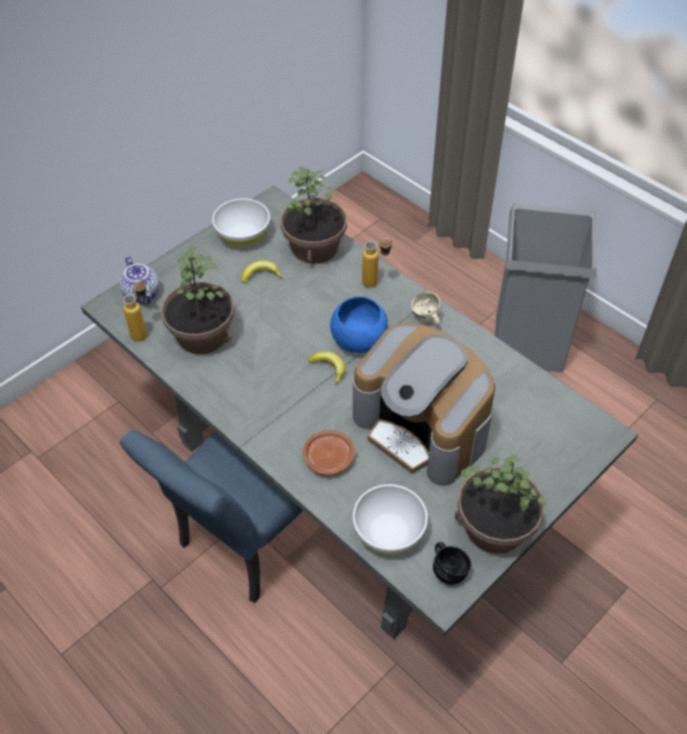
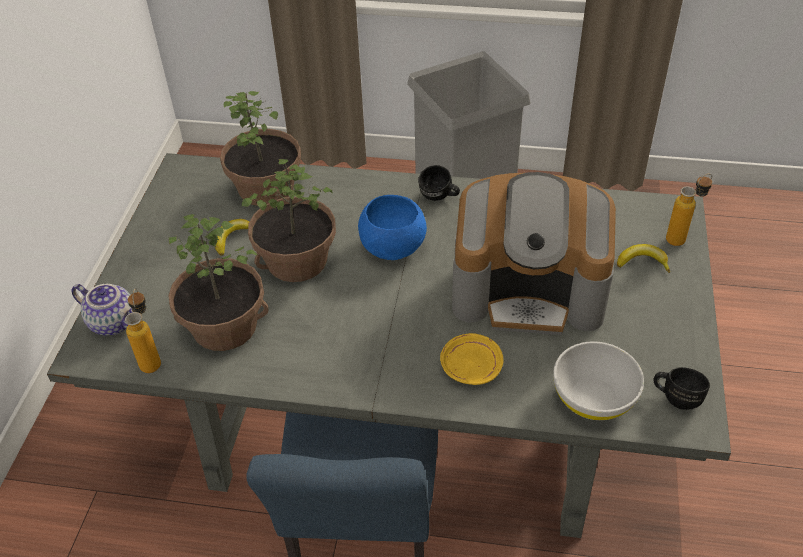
camera: 35 degrees left, 5 degrees down
(243, 235) = (178, 212): white bowl -> none
(329, 368) = (389, 286): banana -> banana (642, 262)
(329, 457) = (471, 366): brown plate -> yellow plate
(376, 283) = (359, 190): bottle -> bottle (682, 237)
(427, 320) = (439, 198): beige mug -> black mug
(495, 526) = (676, 335): potted plant -> potted plant (297, 260)

